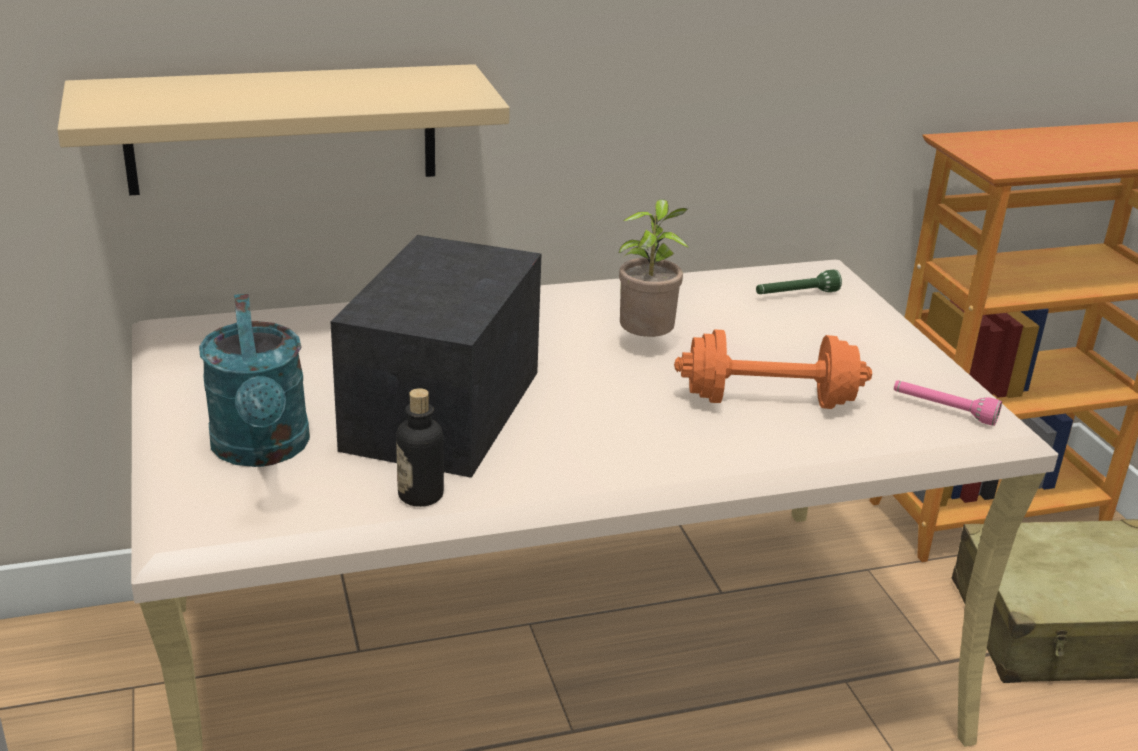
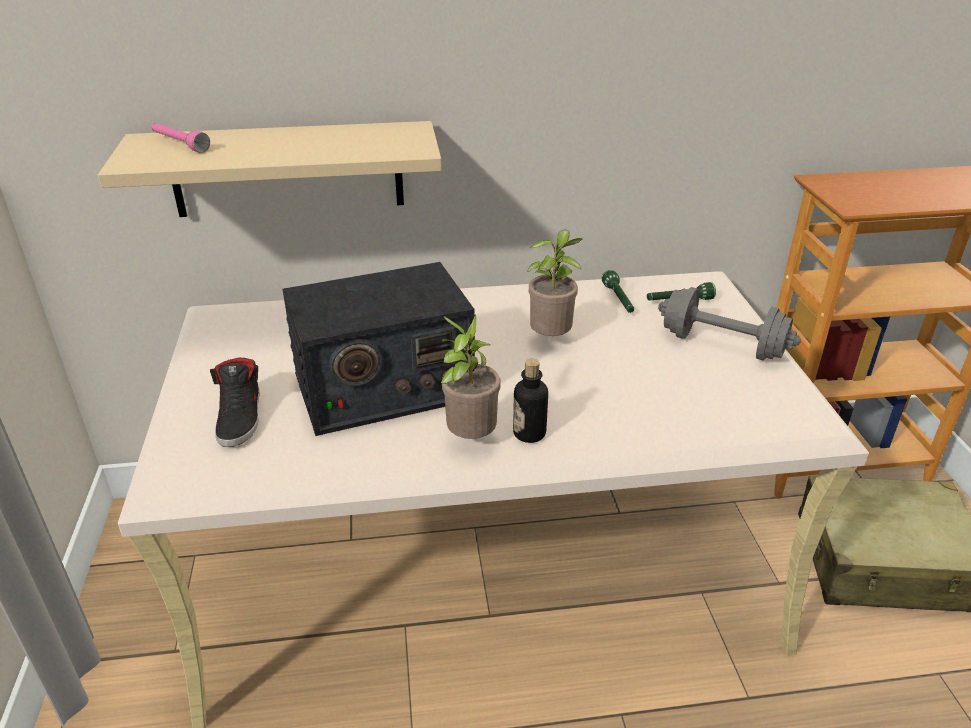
camera: 10 degrees right, 5 degrees up
(262, 450) = (241, 417): turquoise watering can -> black shoe
(420, 495) = (344, 463): bottle -> bottle (529, 433)
(443, 409) = (383, 388): radio -> radio turned 135 degrees counterclockwise
(575, 459) = (469, 438): none -> potted plant
(720, 296) = (619, 300): none -> green flashlight
(768, 400) = (635, 393): orange dumbbell -> none
(862, 343) = (722, 345): none -> grey dumbbell
(943, 410) = (776, 409): pink flashlight -> pink flashlight (179, 144)

